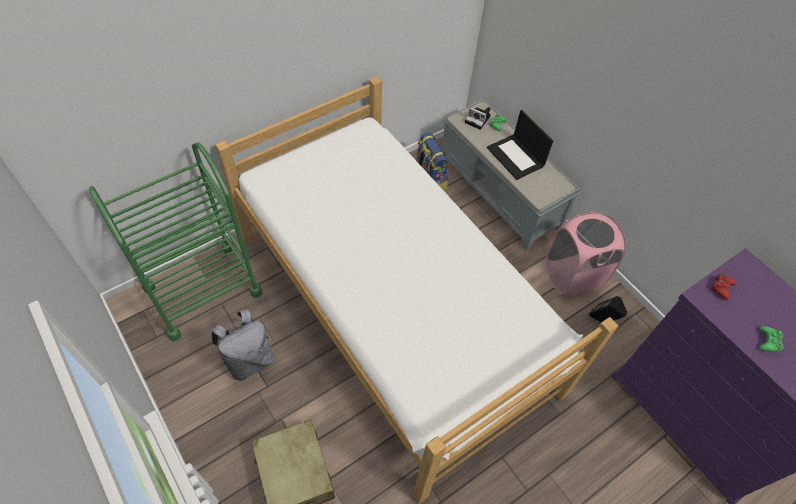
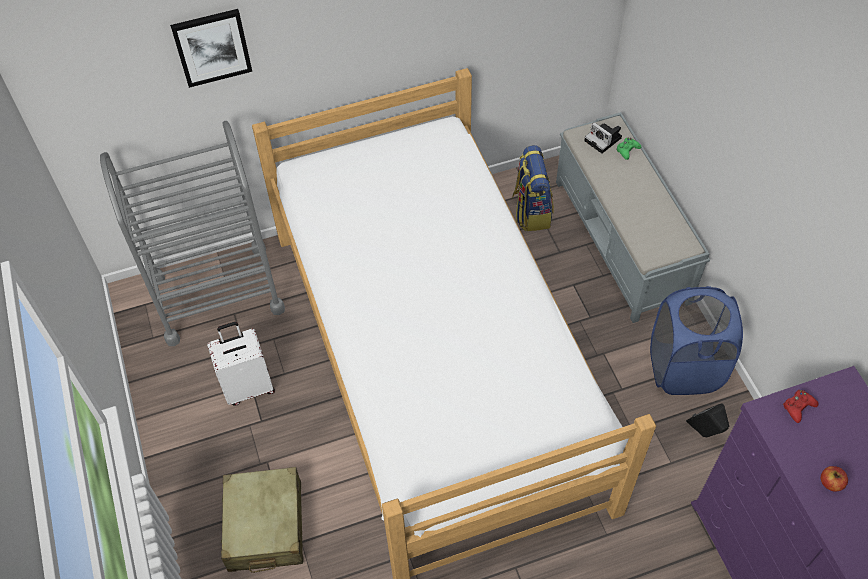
camera: 20 degrees right, 0 degrees up
(175, 78) = (212, 47): none -> picture
(203, 290) = (217, 294): green cart -> grey cart
(249, 360) = (248, 386): grey backpack -> white suitcase
(516, 157) = (637, 198): laptop -> none
(572, 276) = (684, 369): pink laundry basket -> blue laundry basket
(768, 342) = (830, 483): green game controller -> apple

